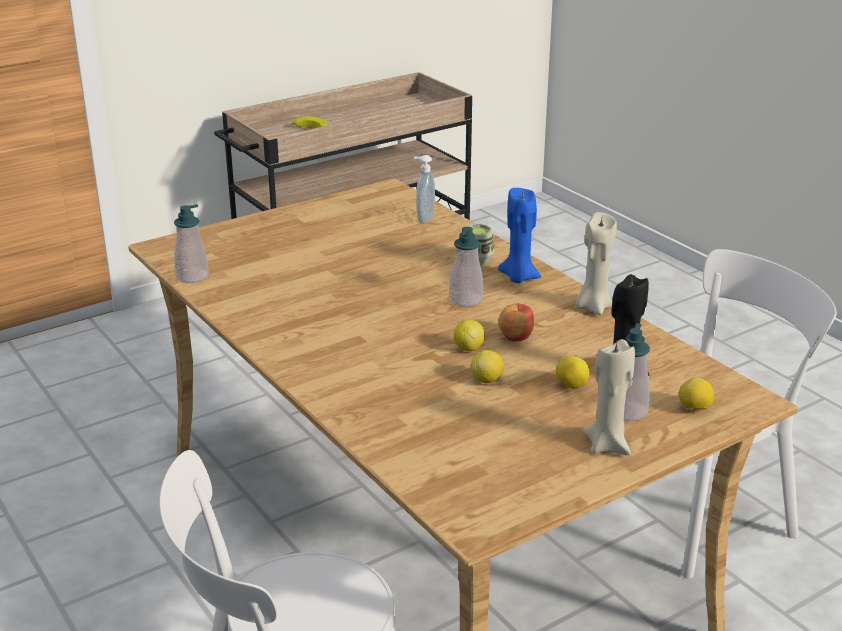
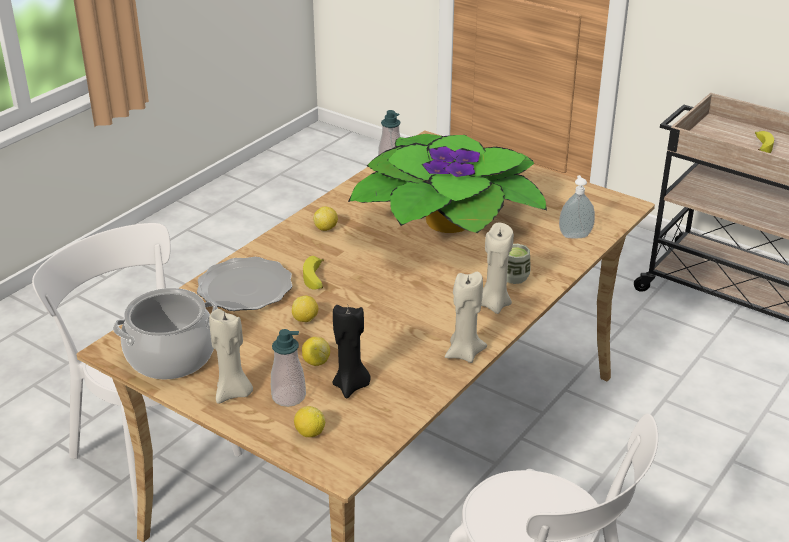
camera: 70 degrees right, 5 degrees up
(351, 271) = (446, 223): none -> potted plant
(394, 409) = (244, 288): none -> plate
(408, 361) = (316, 279): none -> banana
(465, 300) = (432, 285): soap dispenser -> none
(468, 348) = (351, 302): lemon -> lemon (326, 228)
(515, 337) = (383, 321): apple -> none
(515, 480) = (171, 356): none -> cooking pot
(518, 278) = (494, 304): blue candle -> beige candle

